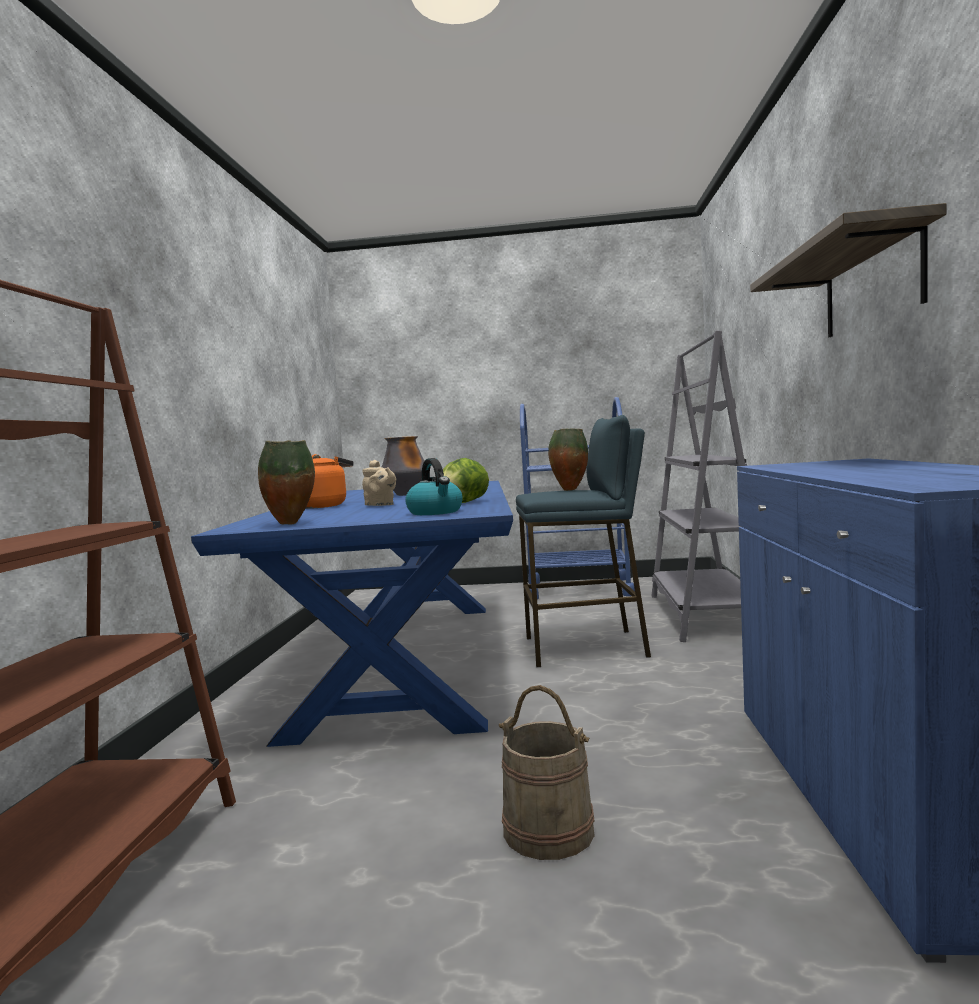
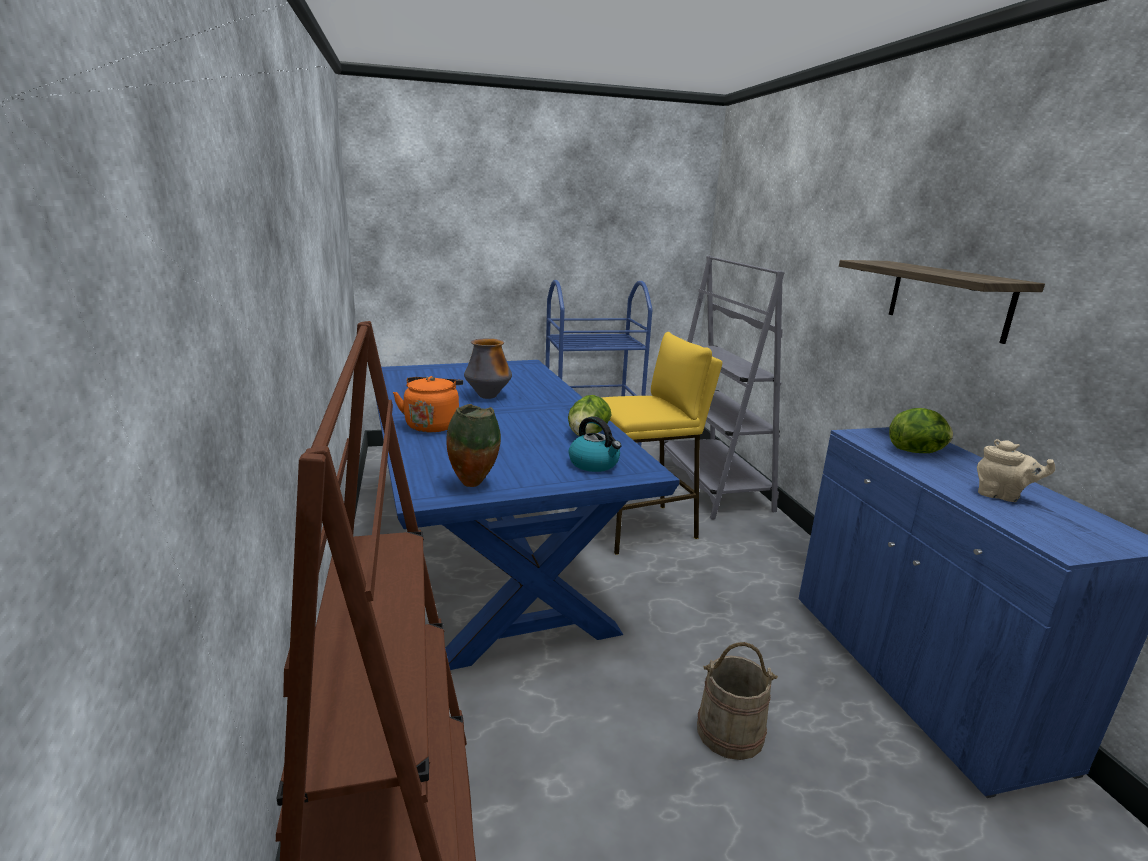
camera: 20 degrees left, 15 degrees up
(380, 505) = (503, 431): beige teapot -> beige teapot (1002, 496)
(569, 490) = (644, 401): vase -> none
(586, 647) = (641, 528): blue stool -> yellow stool
(832, 465) = (917, 452): none -> lettuce

